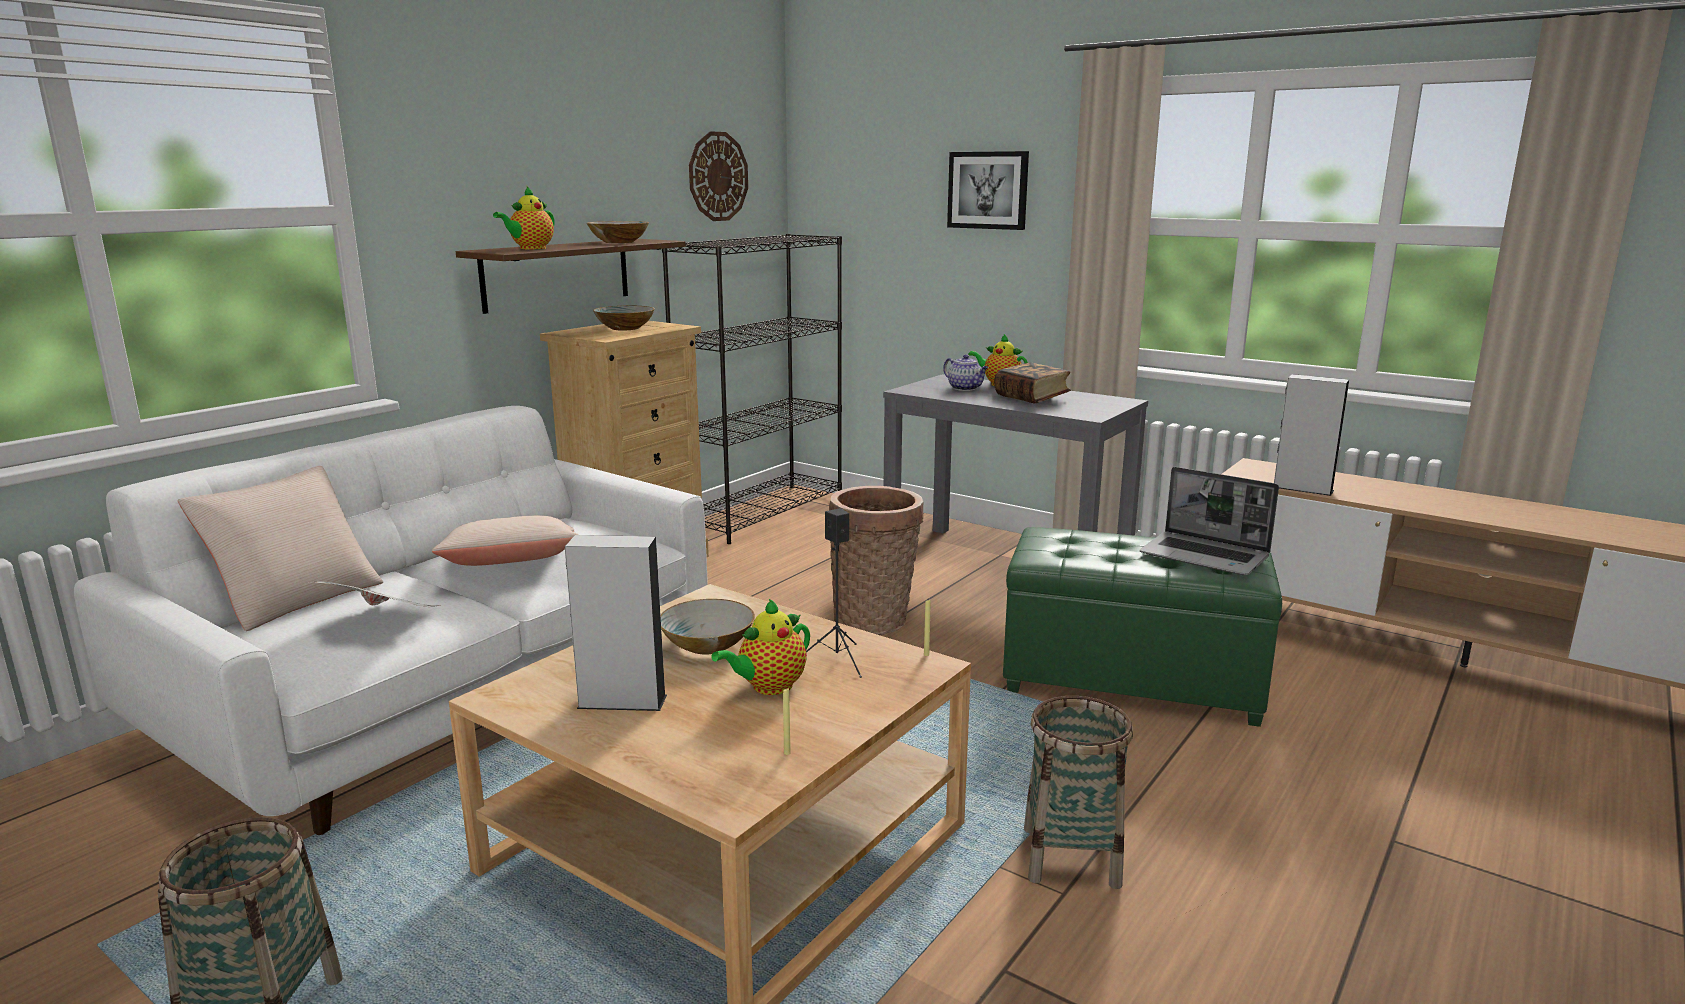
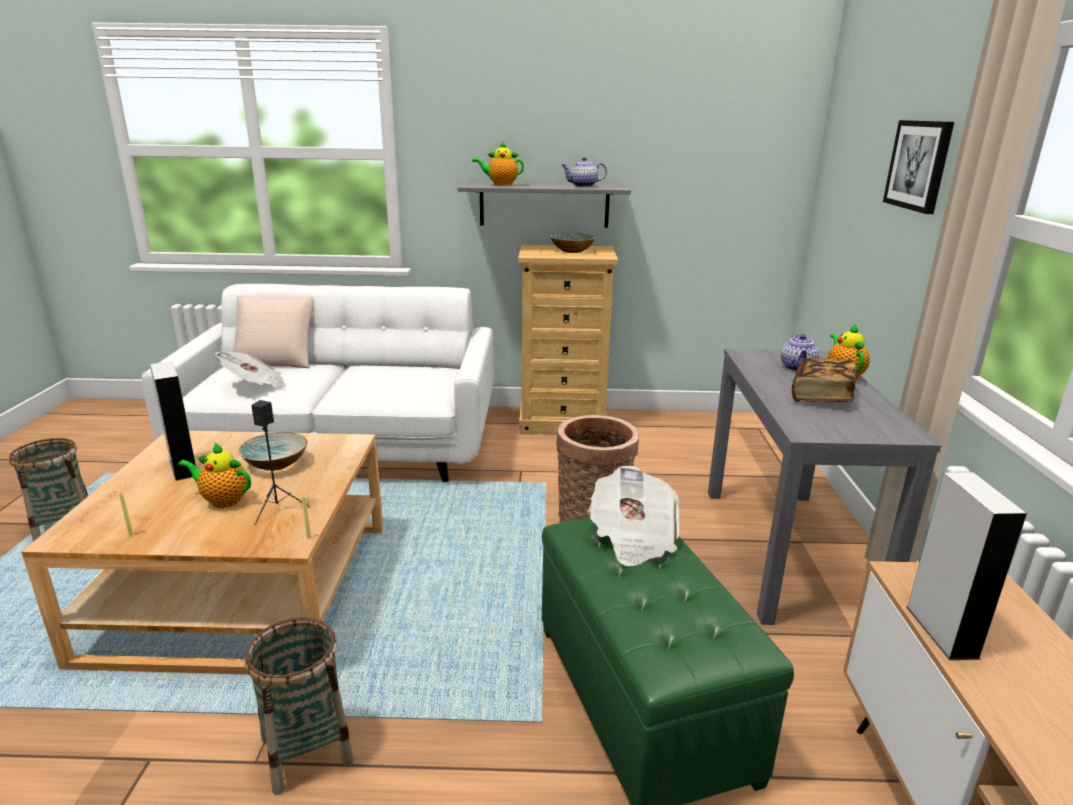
camera: 55 degrees right, 5 degrees up
(511, 565) = (356, 382): beige pillow -> none
(557, 274) = (544, 205): brown shelf -> grey shelf
(619, 242) = (582, 186): bowl -> teapot
(718, 176) = (725, 137): wall clock -> none
(763, 512) = (707, 423): black bookcase -> none
(1076, 541) = (633, 538): none -> newspaper
(1206, 556) = (689, 621): laptop -> none

